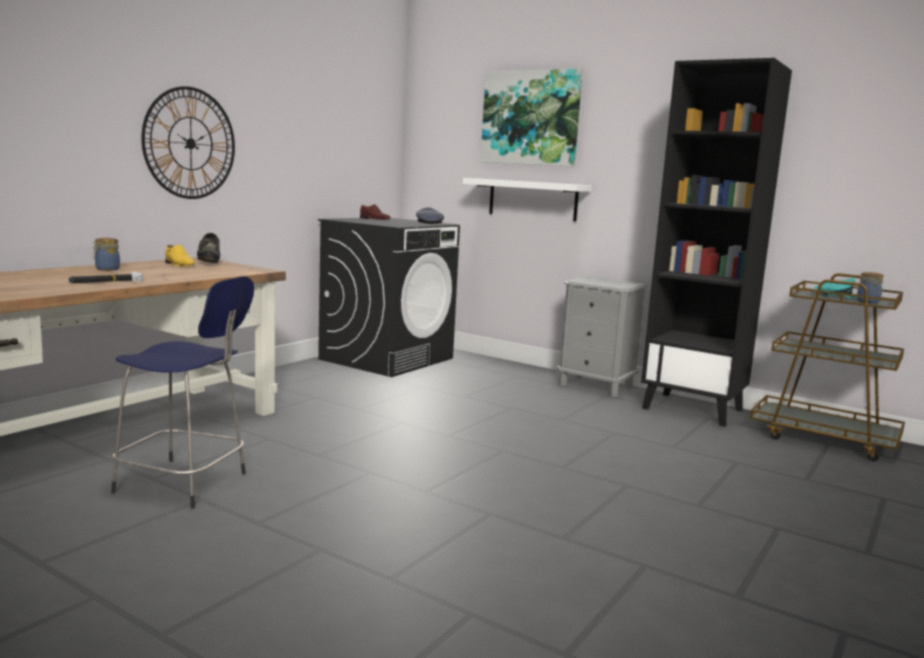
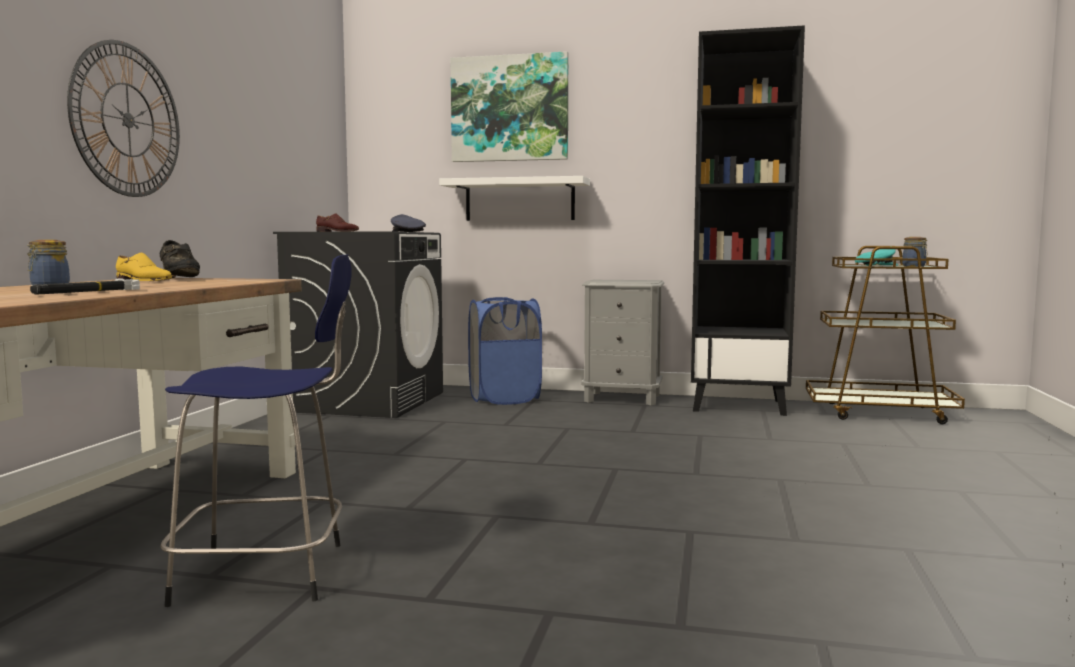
camera: 20 degrees left, 5 degrees down
(495, 371) = (504, 398): none -> blue laundry basket

